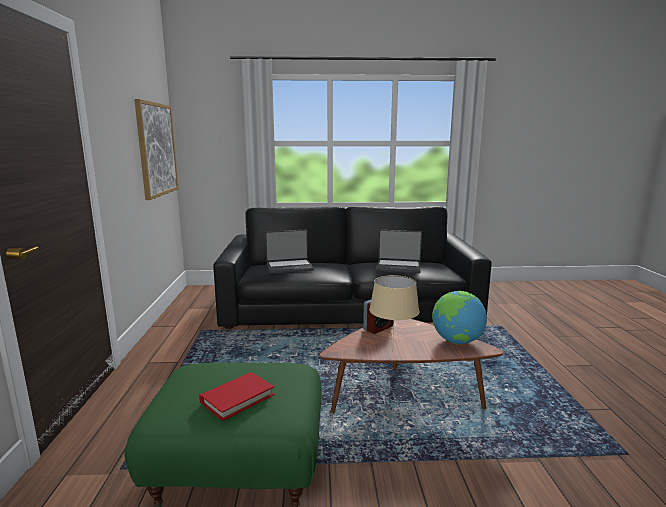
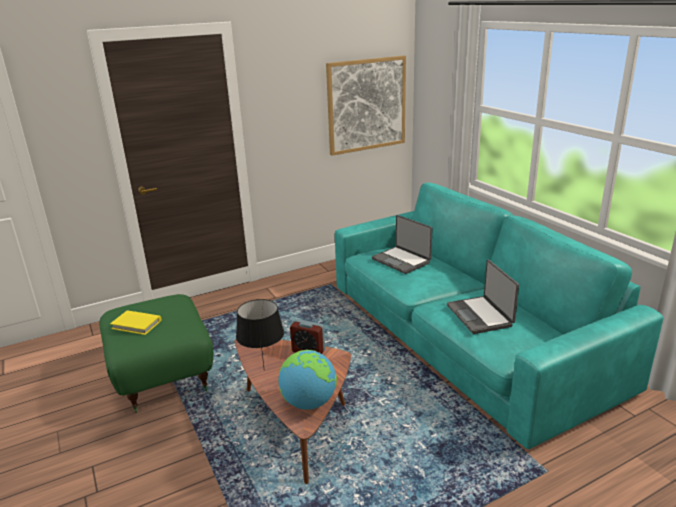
camera: 65 degrees right, 10 degrees up
(237, 398) = (136, 324): red book -> yellow book
(349, 307) = (464, 335): black sofa -> turquoise sofa
(393, 351) = (263, 370): beige table lamp -> black table lamp

